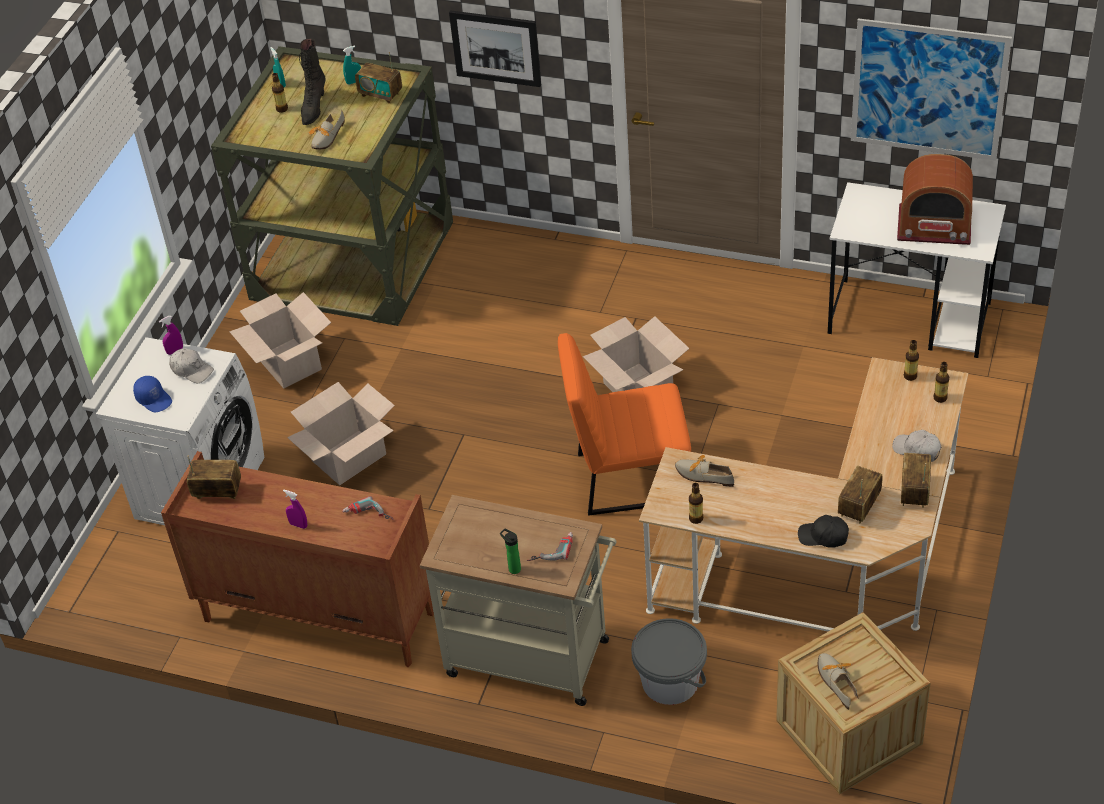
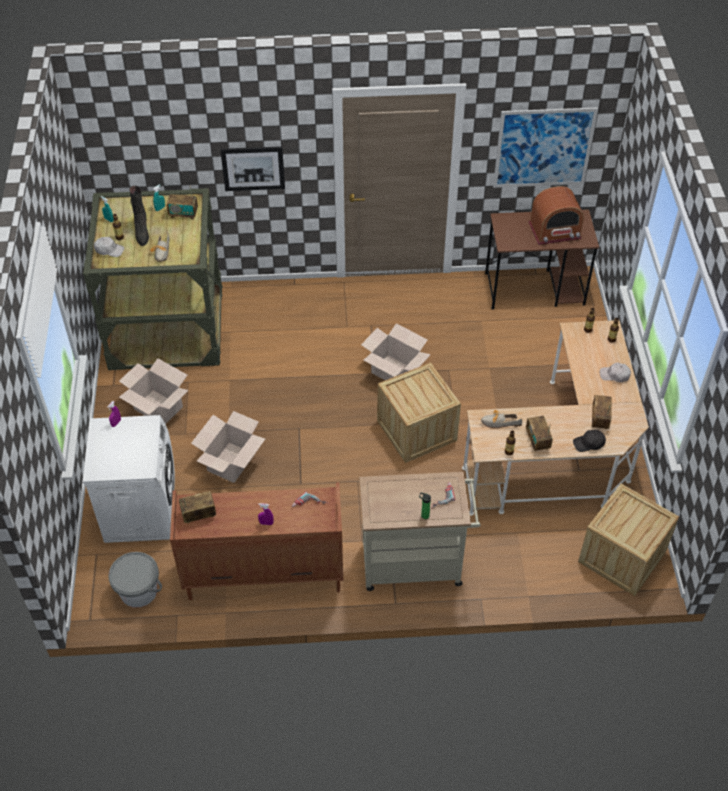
camera: 25 degrees left, 5 degrees up
(154, 399) = (119, 461): blue cap -> none
(191, 370) = (135, 434): white cap -> white cap (109, 250)
(628, 477) = (416, 430): orange chair -> crate
(670, 681) = (504, 555): grey bucket -> grey bucket (138, 591)
(836, 680) = (625, 530): shoe -> none
(910, 318) = (535, 289): white desk -> brown desk
(914, 492) = (626, 402): radio -> radio (537, 440)

